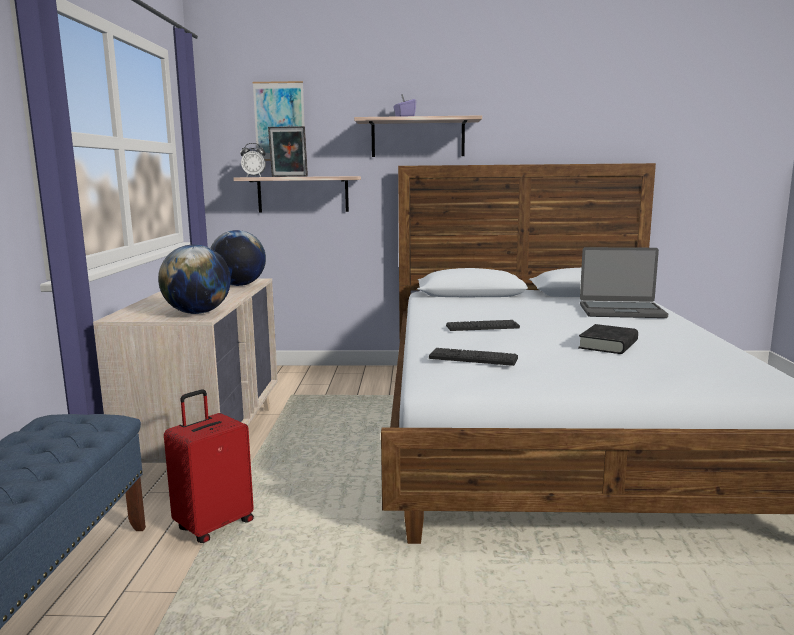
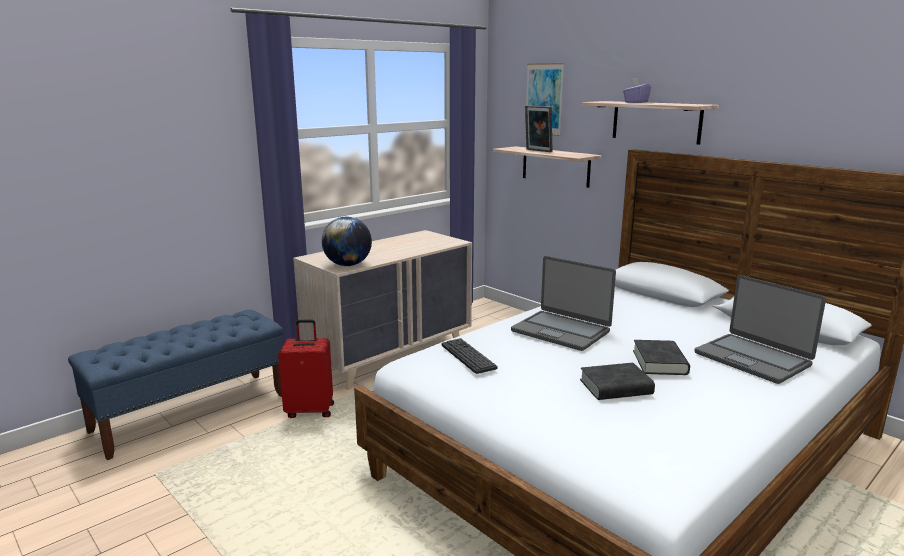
camera: 45 degrees right, 5 degrees up
(239, 285) = (433, 244): globe -> none
(254, 176) = (514, 148): alarm clock -> none
(482, 327) = (561, 331): keyboard -> laptop
(589, 325) = (659, 362): none -> black book

